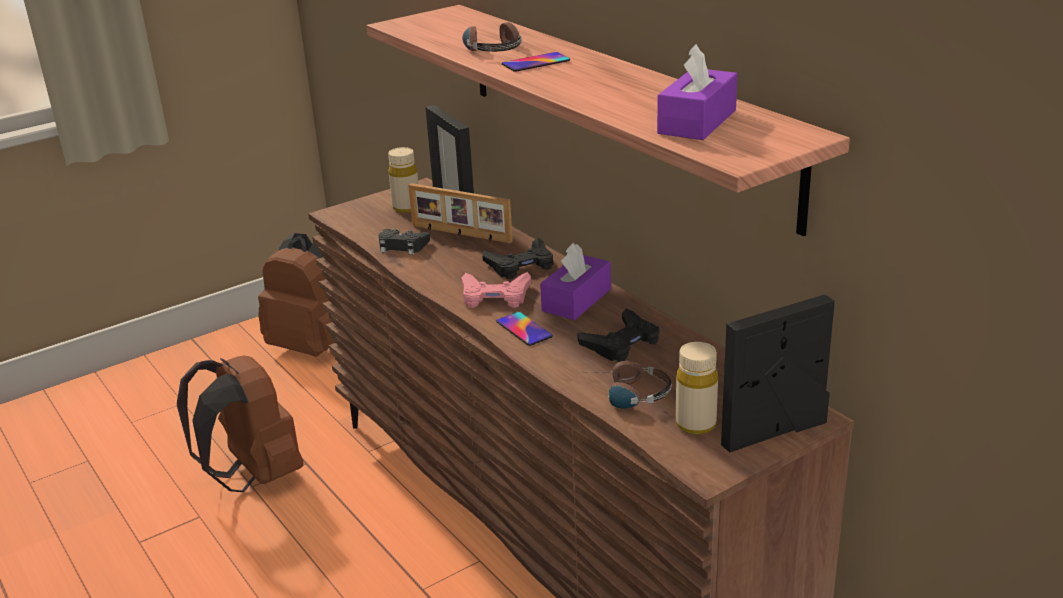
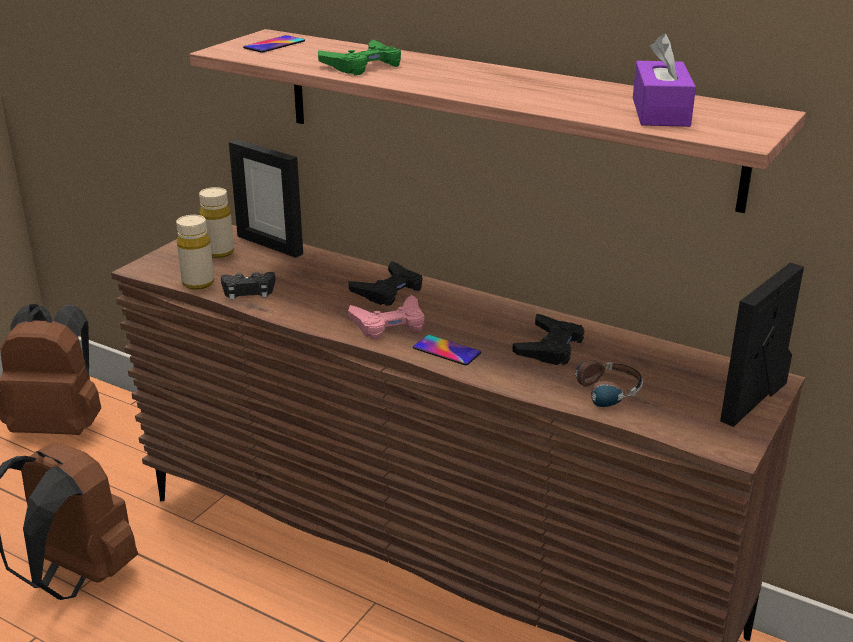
camera: 25 degrees left, 0 degrees up
(460, 234) = (300, 270): picture frame -> none
(491, 48) = (363, 65): headphones -> green game controller
(536, 63) = (428, 74): phone -> phone (274, 45)
(576, 300) = (472, 314): purple tissue box -> none
(695, 424) = (682, 408): beige bottle -> beige bottle (198, 283)

